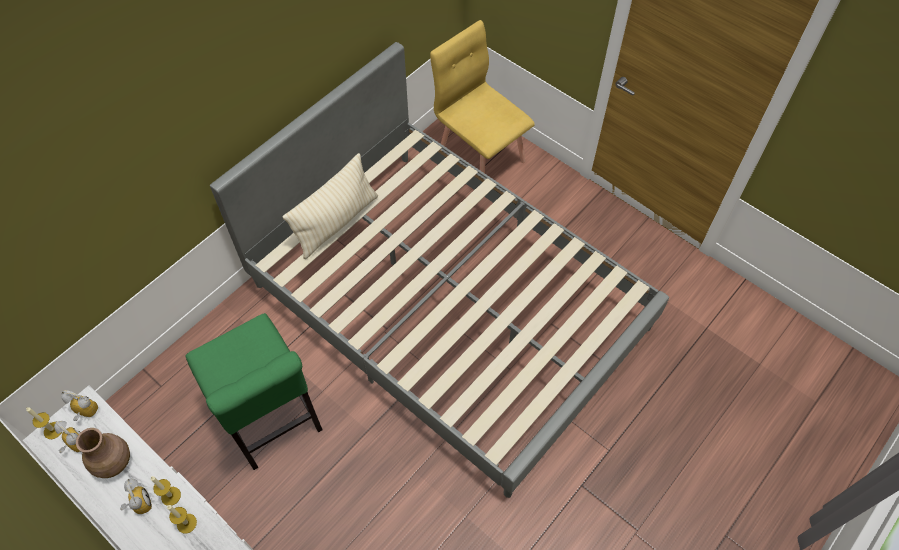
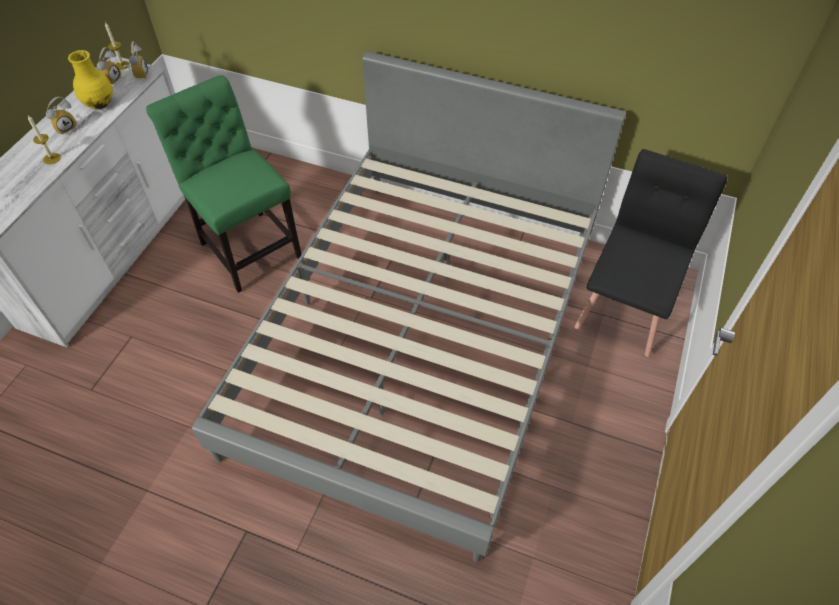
camera: 70 degrees right, 5 degrees down
(114, 463) = (99, 104): brown vase -> yellow vase
(171, 496) = (74, 142): candle -> none
(272, 421) = (248, 247): green chair -> green chair turned 105 degrees clockwise
(336, 222) = (438, 196): beige pillow -> none
(480, 158) = (624, 312): yellow chair -> black chair

